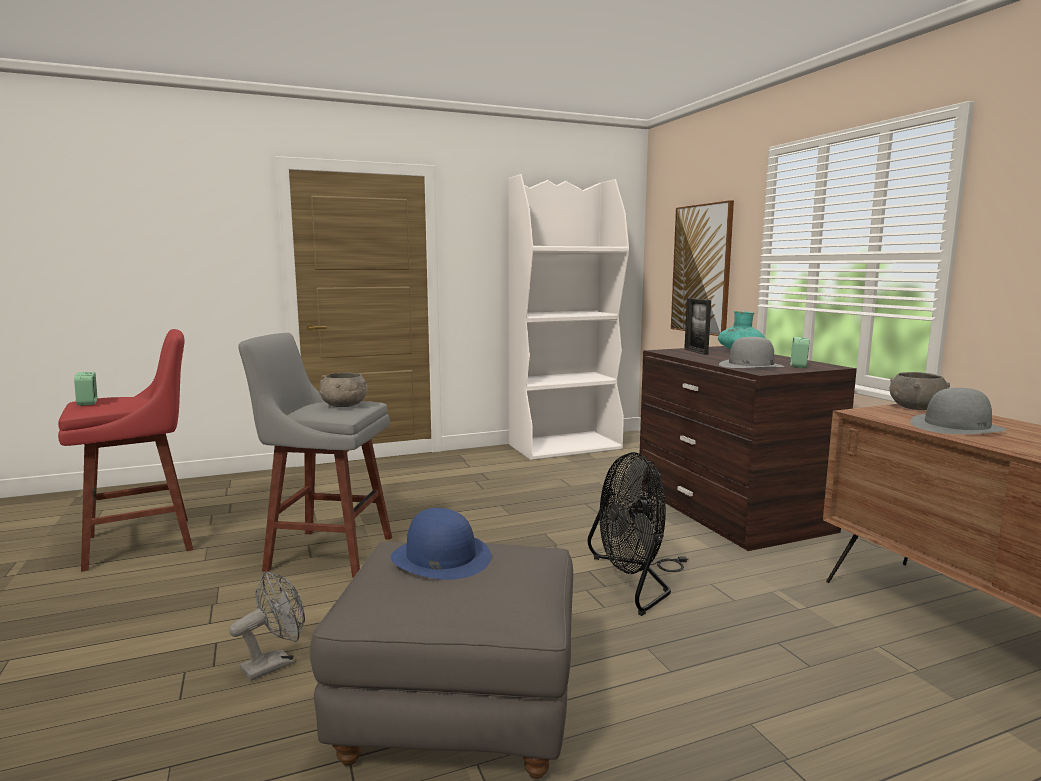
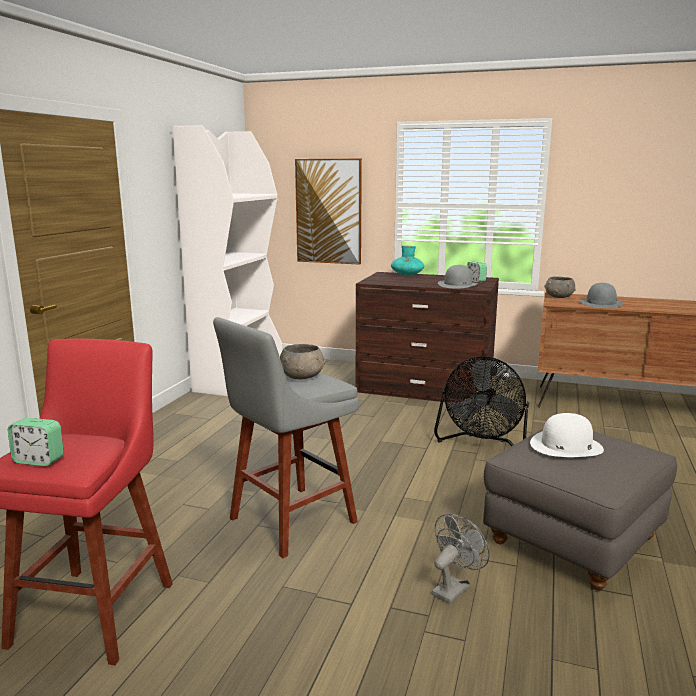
camera: 50 degrees left, 5 degrees up
(275, 663) = (454, 588): grey fan -> grey fan turned 45 degrees clockwise
(440, 557) = (566, 446): blue hat -> white hat
(696, 351) = (388, 279): picture frame -> none

